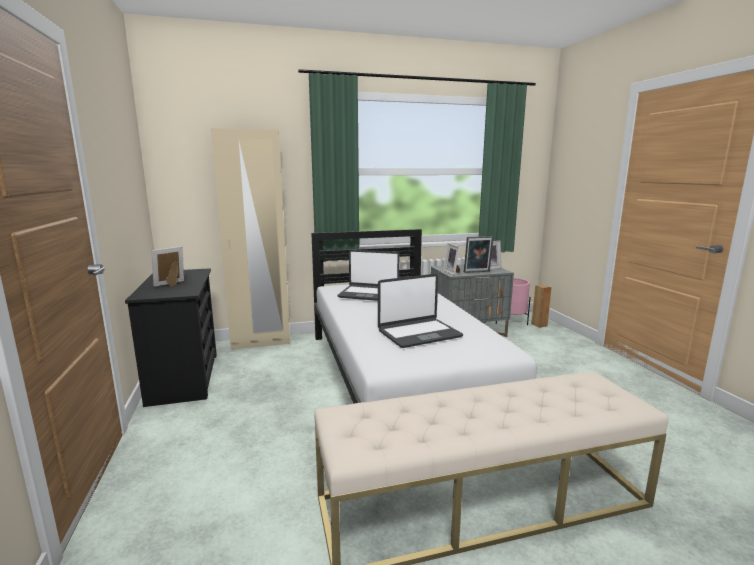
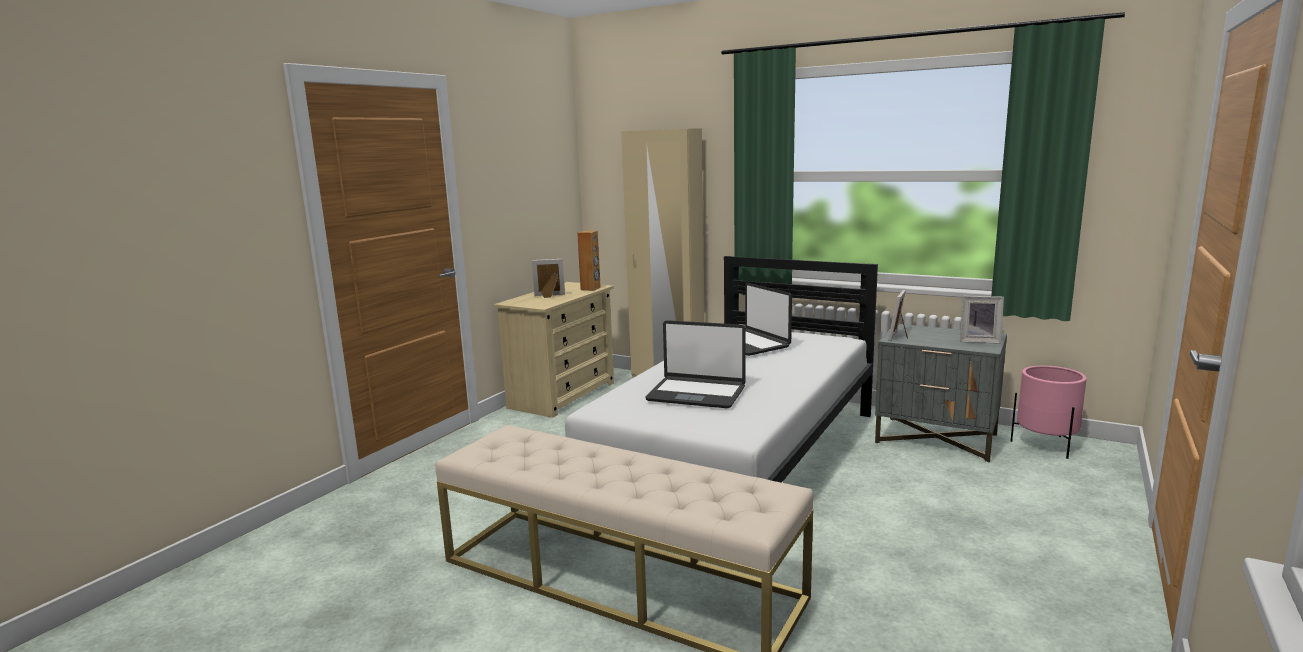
camera: 45 degrees right, 0 degrees up
(184, 377) = (563, 395): black dresser -> beige dresser
(477, 272) = (939, 343): picture frame -> none
(539, 325) = (1092, 464): brown speaker -> brown speaker (591, 288)

